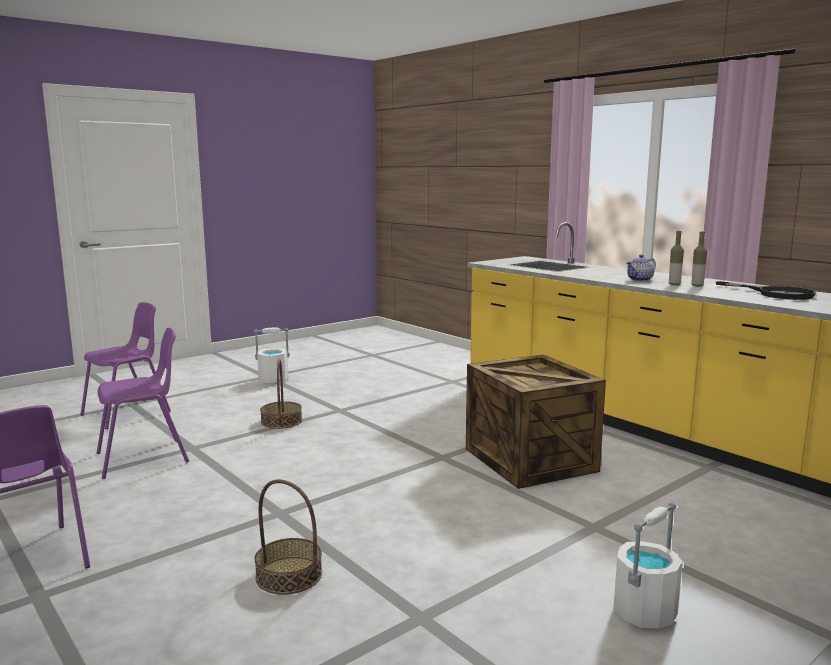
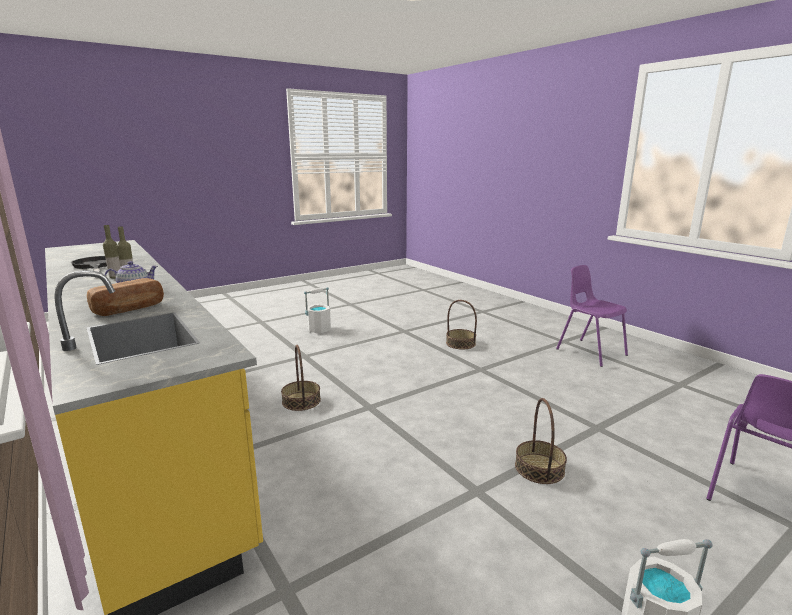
camera: 175 degrees left, 5 degrees up
(143, 458) = (626, 417): purple chair -> none
(528, 460) = (301, 401): crate -> basket
(595, 272) = (129, 309): none -> bread

